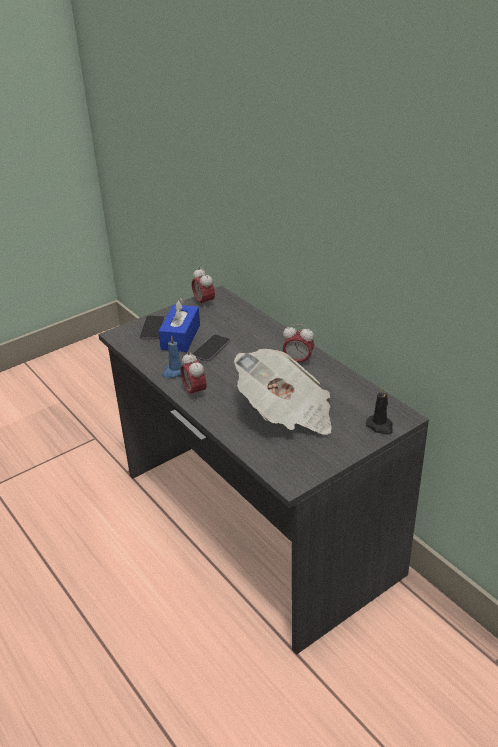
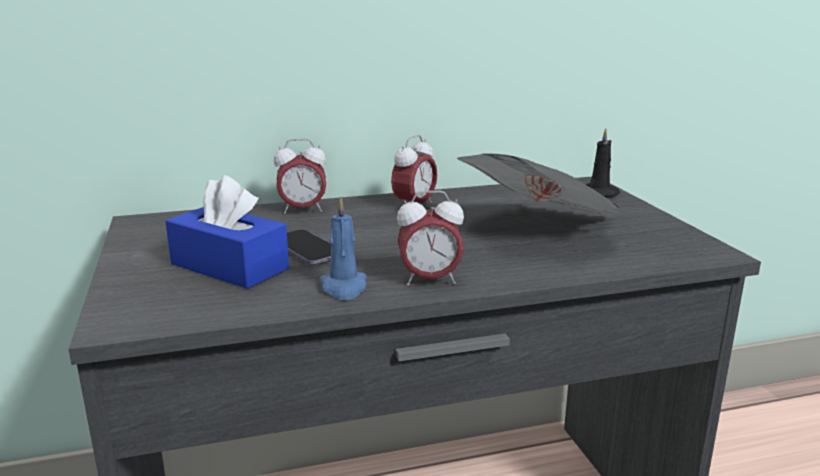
camera: 70 degrees left, 15 degrees down
(152, 329) = (156, 286): phone -> none
(204, 303) = (147, 234): alarm clock -> alarm clock (302, 210)

